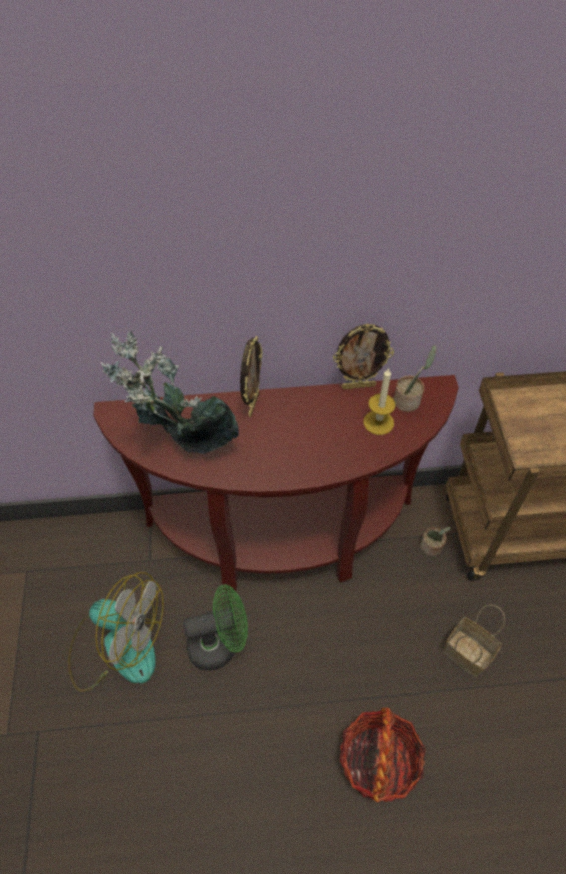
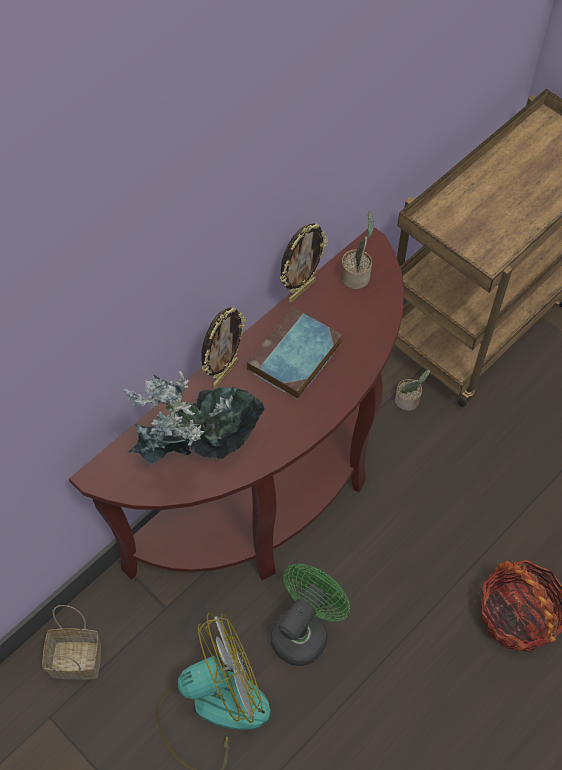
camera: 40 degrees left, 5 degrees up
(252, 404) = (224, 373): picture frame -> picture frame turned 60 degrees clockwise
(308, 426) = (294, 359): none -> book
(378, 422) = (349, 313): candle -> none
(469, 654) = (512, 470): basket -> basket (78, 659)

